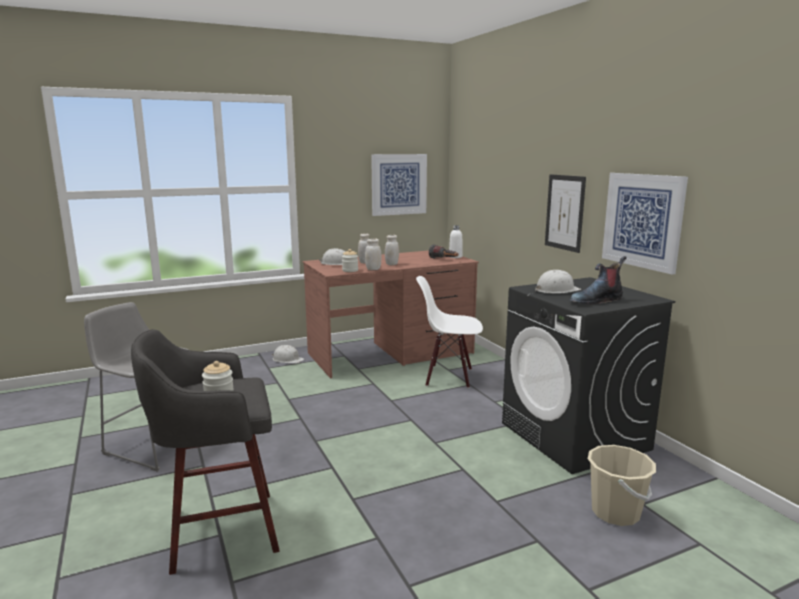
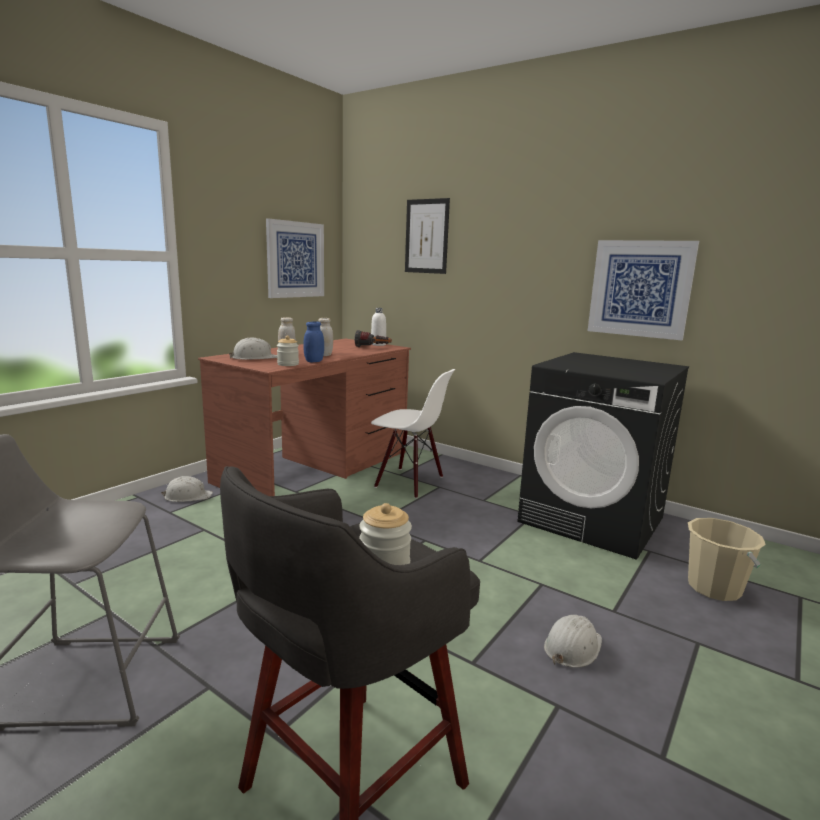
camera: 30 degrees left, 0 degrees up
(373, 269) = (314, 361): white jar -> blue jar
(449, 377) = (409, 482): white chair -> white chair turned 135 degrees counterclockwise
(556, 290) = (581, 365): white hard hat -> white hard hat (572, 647)
(564, 212) = (530, 286): picture -> picture (426, 236)
(596, 300) = (637, 371): boot -> none

